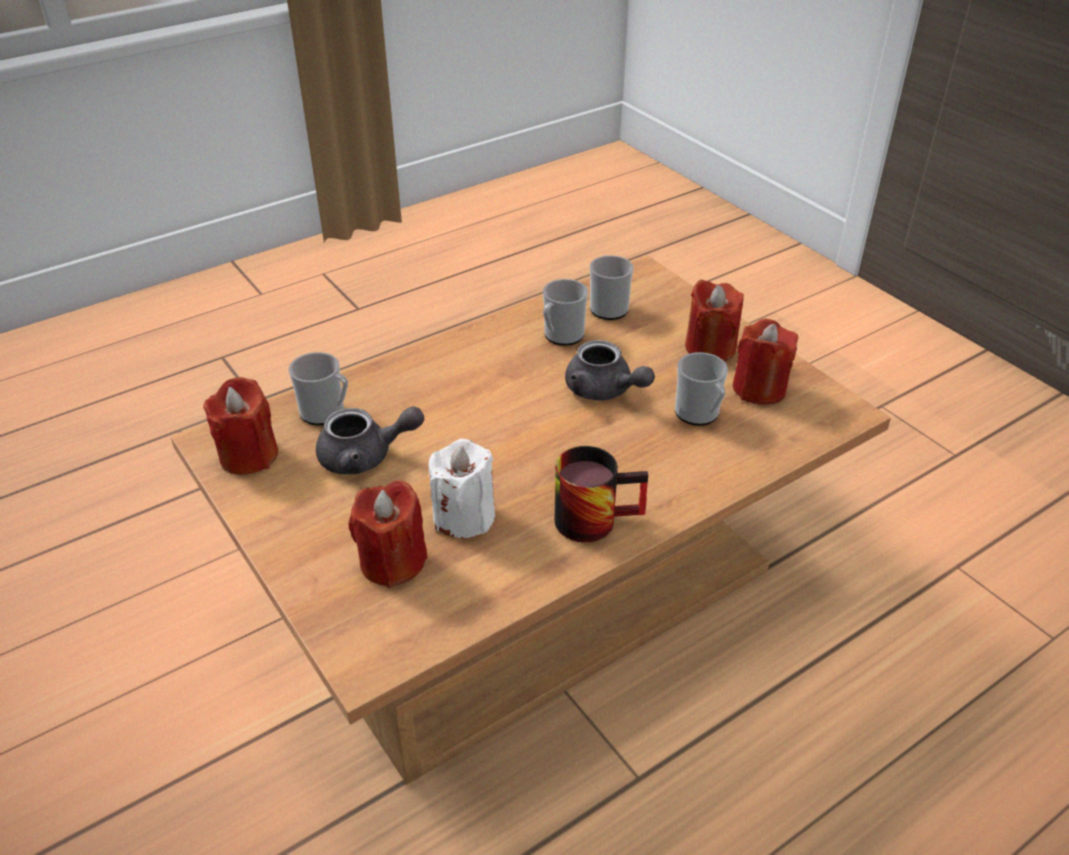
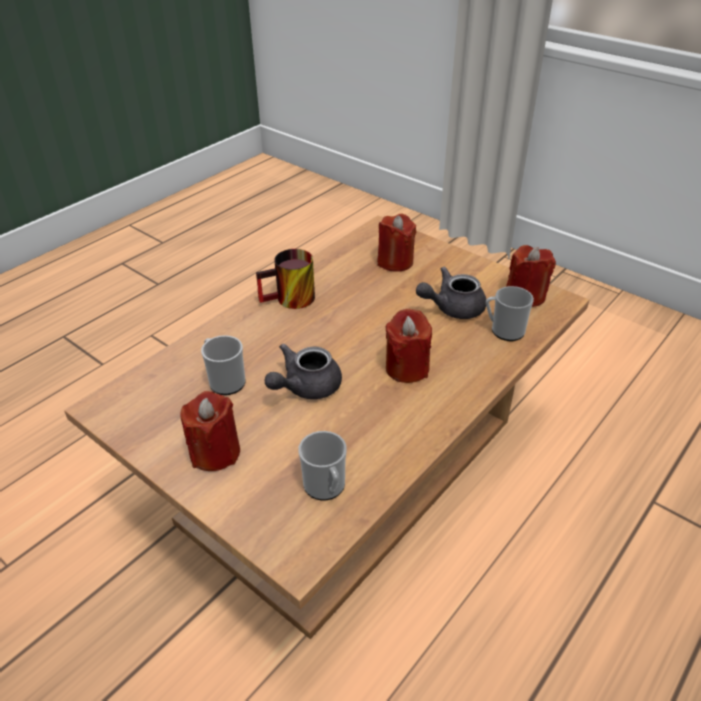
camera: 165 degrees right, 0 degrees up
(464, 516) = (369, 287): white candle -> none
(561, 336) = (361, 437): mug -> none
(604, 391) = (305, 387): grey teapot -> grey teapot turned 75 degrees counterclockwise
(759, 389) = (172, 415): red candle -> red candle (407, 368)

